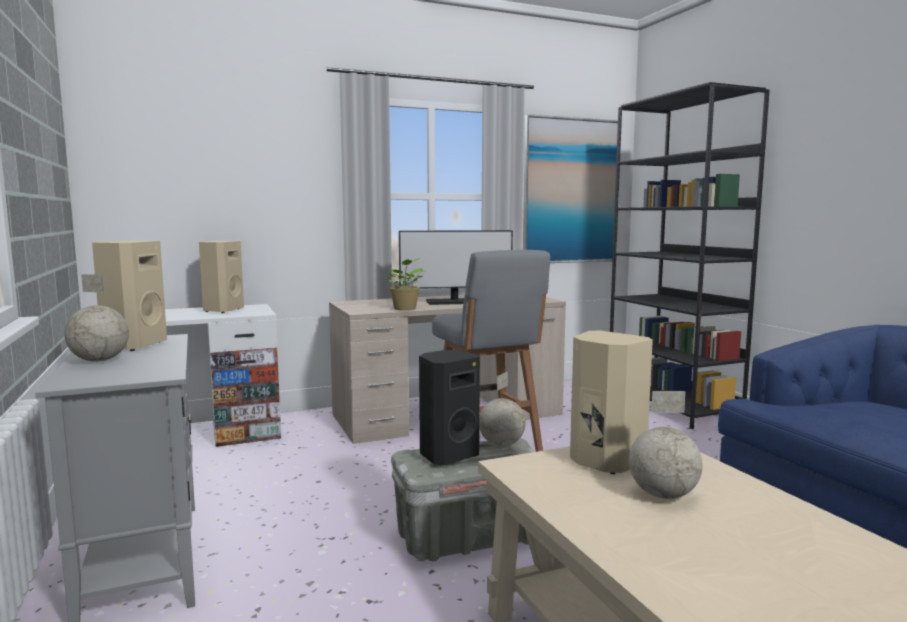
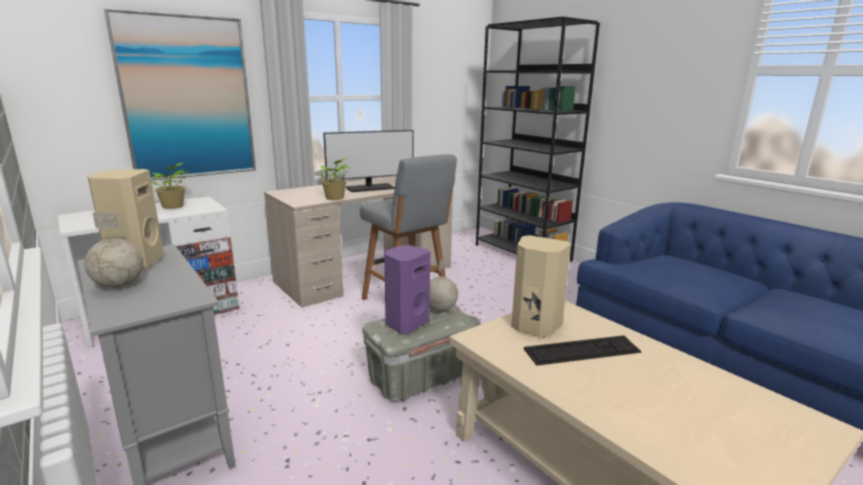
camera: 15 degrees left, 10 degrees up
(222, 310) = (173, 207): beige speaker -> potted plant
(448, 455) = (406, 323): black speaker -> purple speaker
(570, 191) = (445, 91): picture -> picture (188, 98)
(662, 495) = (582, 350): globe -> keyboard

